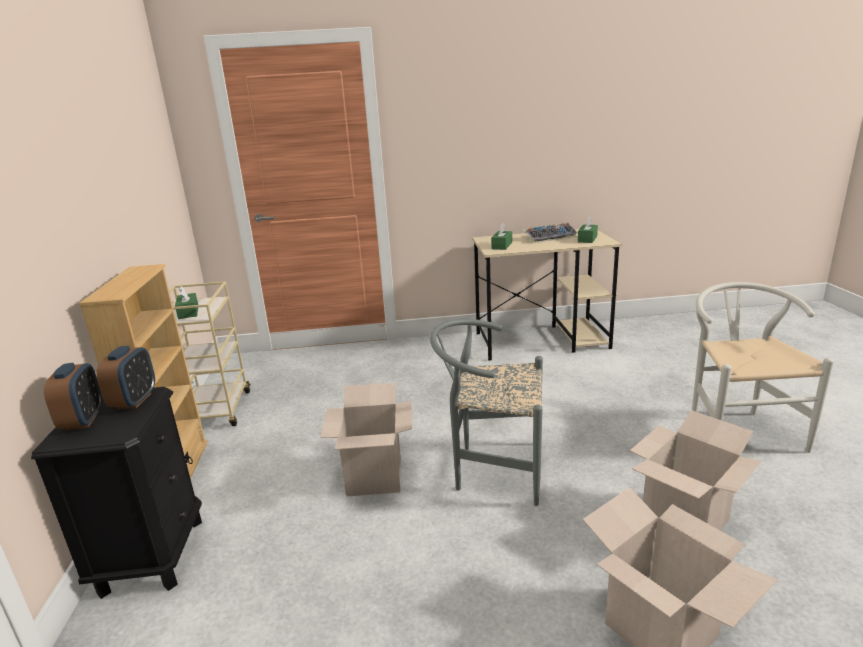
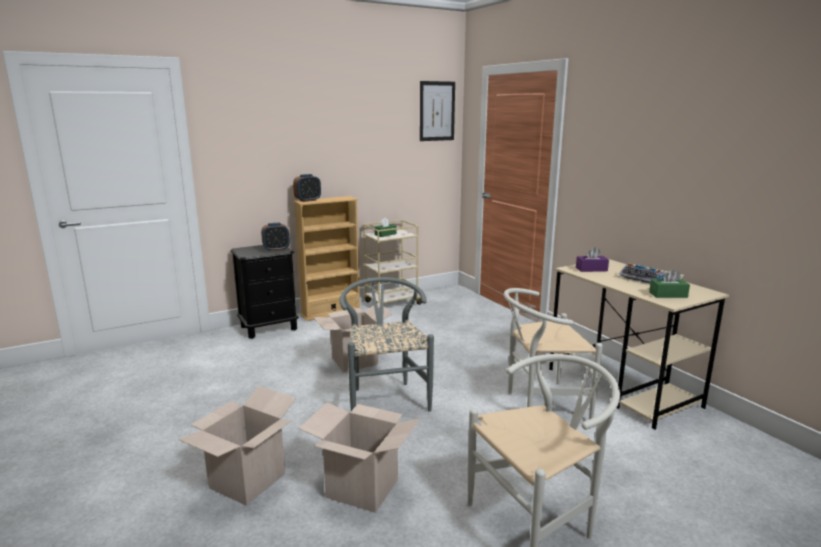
camera: 65 degrees right, 5 degrees down
(83, 420) = (257, 247): alarm clock -> alarm clock (308, 200)
(151, 106) = (437, 111): none -> picture
(502, 246) = (591, 269): green tissue box -> purple tissue box
(552, 381) = (540, 404): none -> white chair

